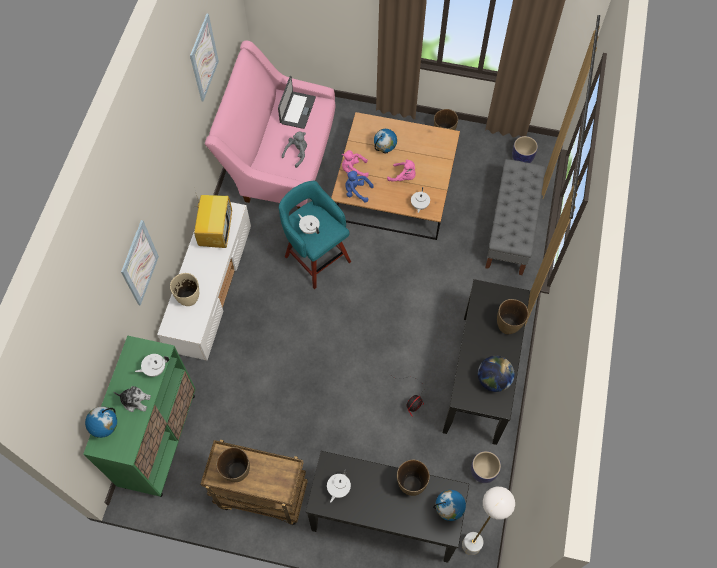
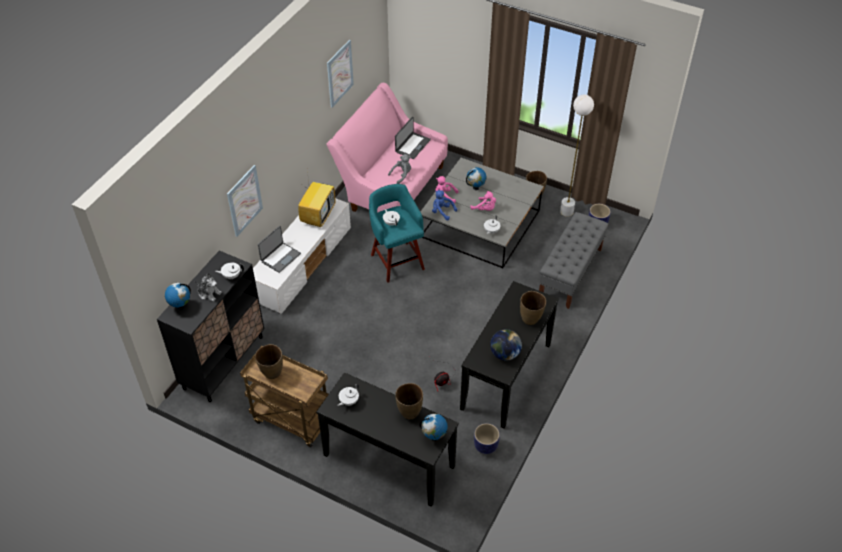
camera: 15 degrees right, 15 degrees down
(160, 440) = (224, 362): green cabinet -> black cabinet
(189, 299) = (280, 257): beige vase -> laptop
(395, 186) = (480, 223): brown coffee table -> grey coffee table
(471, 545) = (456, 498): white floor lamp -> white floor lamp (566, 212)

